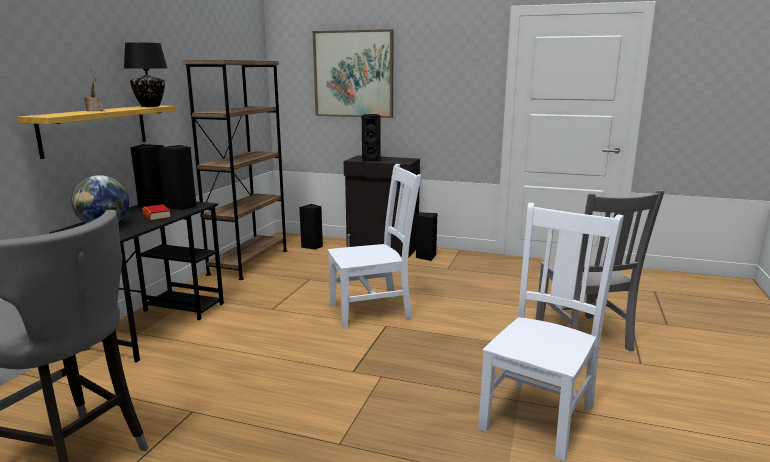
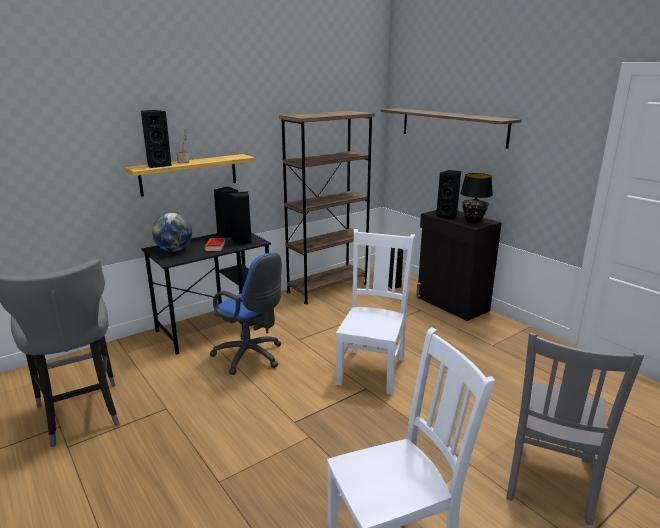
camera: 35 degrees right, 5 degrees up
(151, 106) = (236, 157): black table lamp -> black table lamp (473, 221)
(238, 337) = (251, 357): none -> blue office chair
(353, 74) = (452, 126): picture -> shelf
(373, 310) = (372, 369): white chair -> white chair turned 90 degrees counterclockwise
(425, 257) = (484, 325): black speaker -> black speaker (158, 165)

